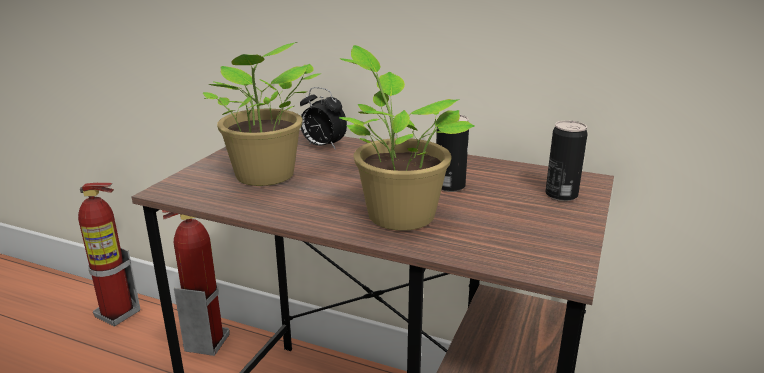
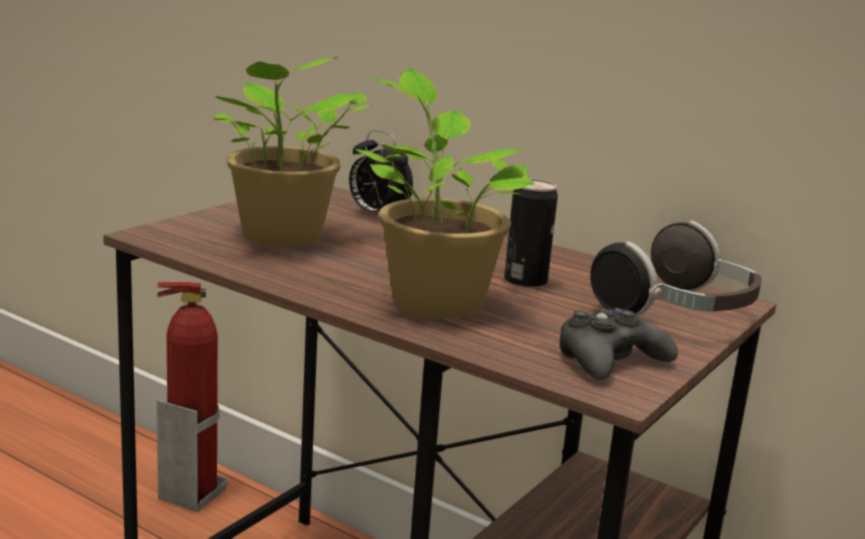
camera: 10 degrees right, 5 degrees down
(118, 314) = (81, 436): fire extinguisher -> none
(542, 245) = (610, 360): none -> black game controller
(561, 195) = (678, 313): can -> headphones

